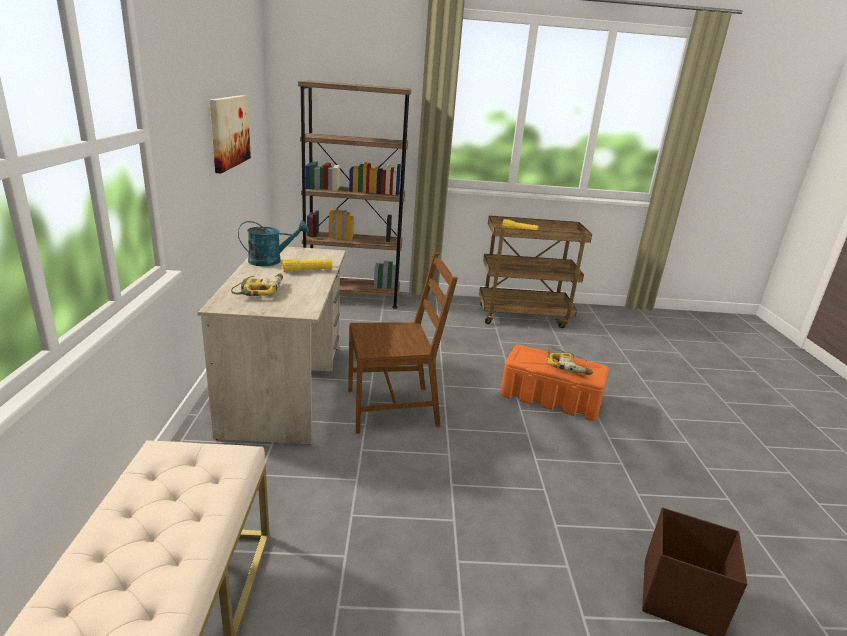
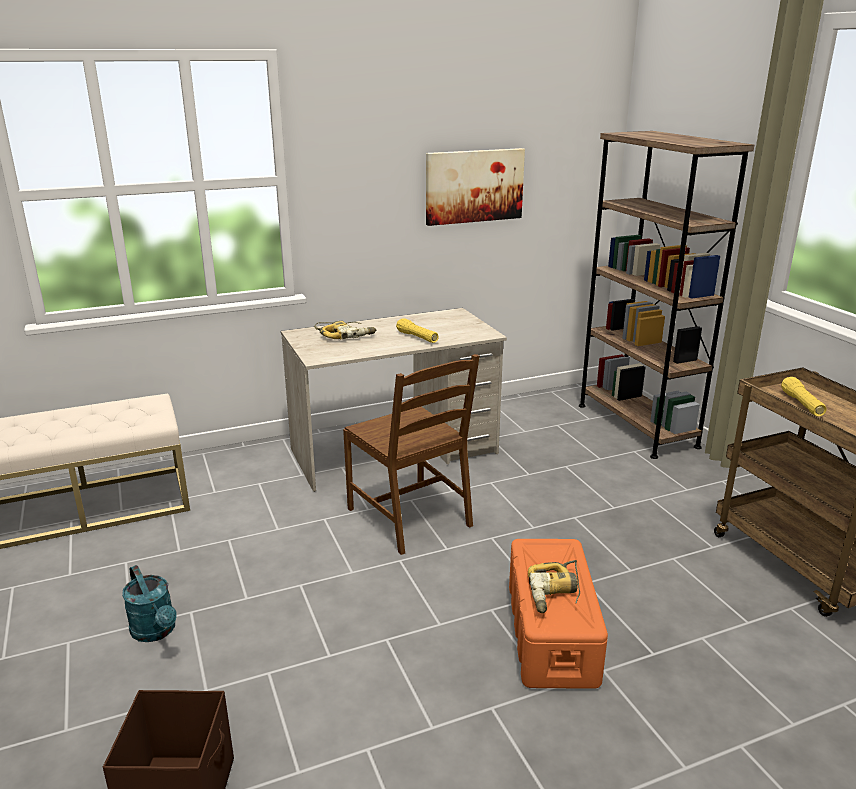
camera: 70 degrees right, 0 degrees up
(271, 261) = (423, 321): turquoise watering can -> turquoise watering can (156, 632)

